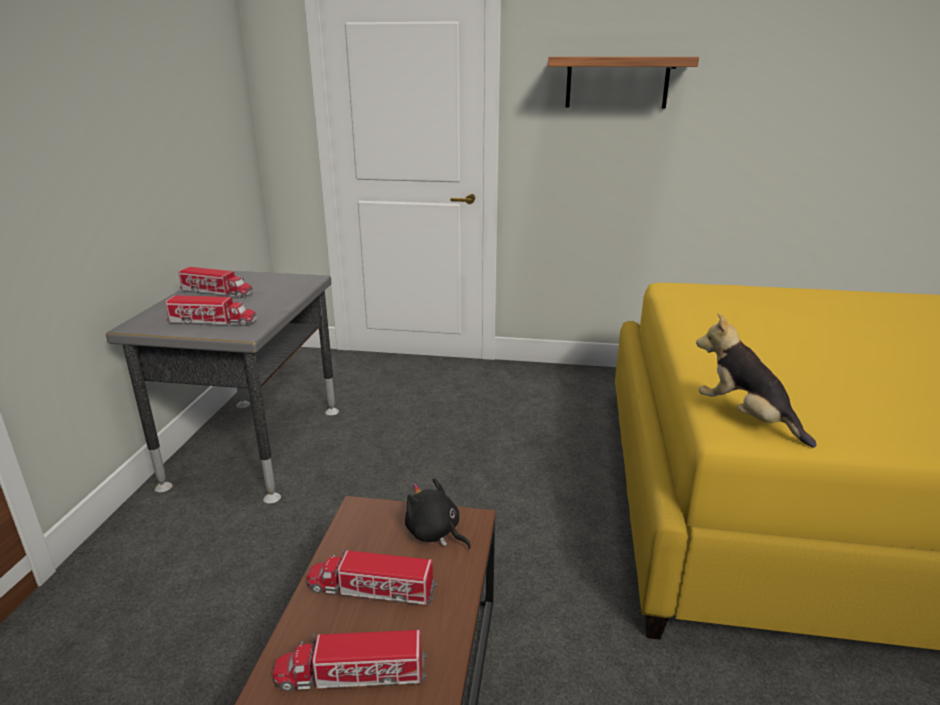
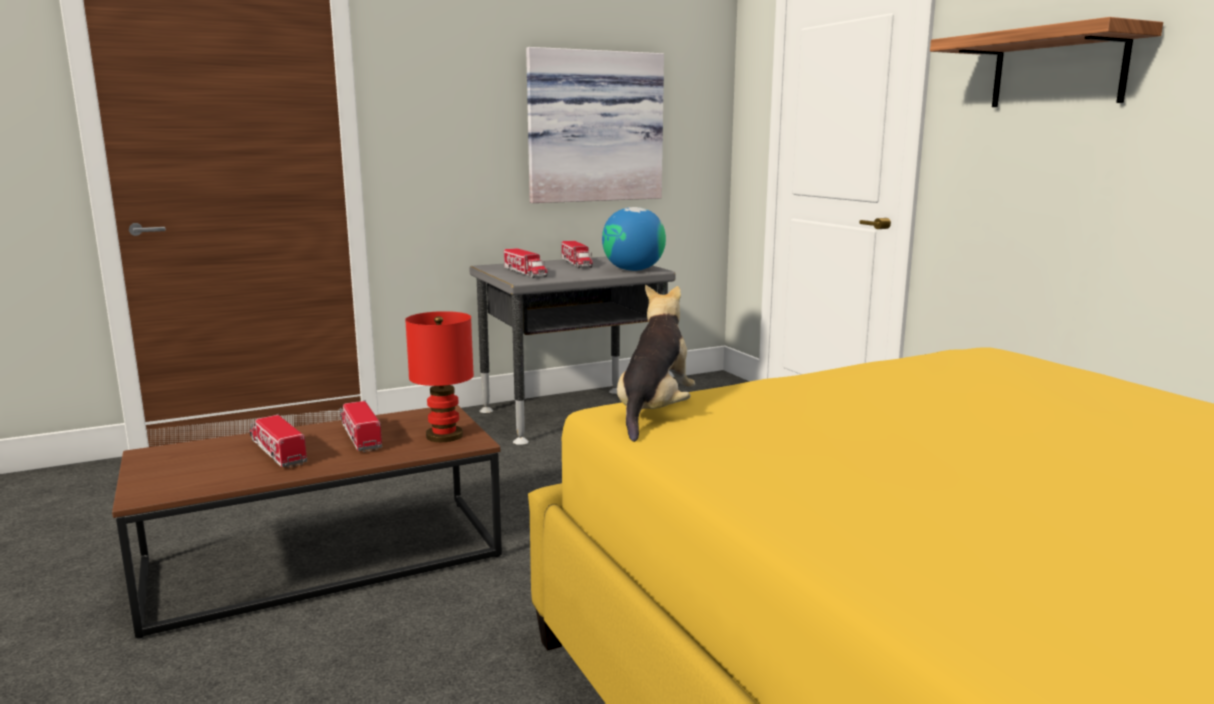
camera: 55 degrees right, 10 degrees down
(166, 131) = (593, 127): none -> picture
(296, 284) = (633, 270): none -> globe
(435, 533) = (443, 436): black plush toy -> red table lamp

